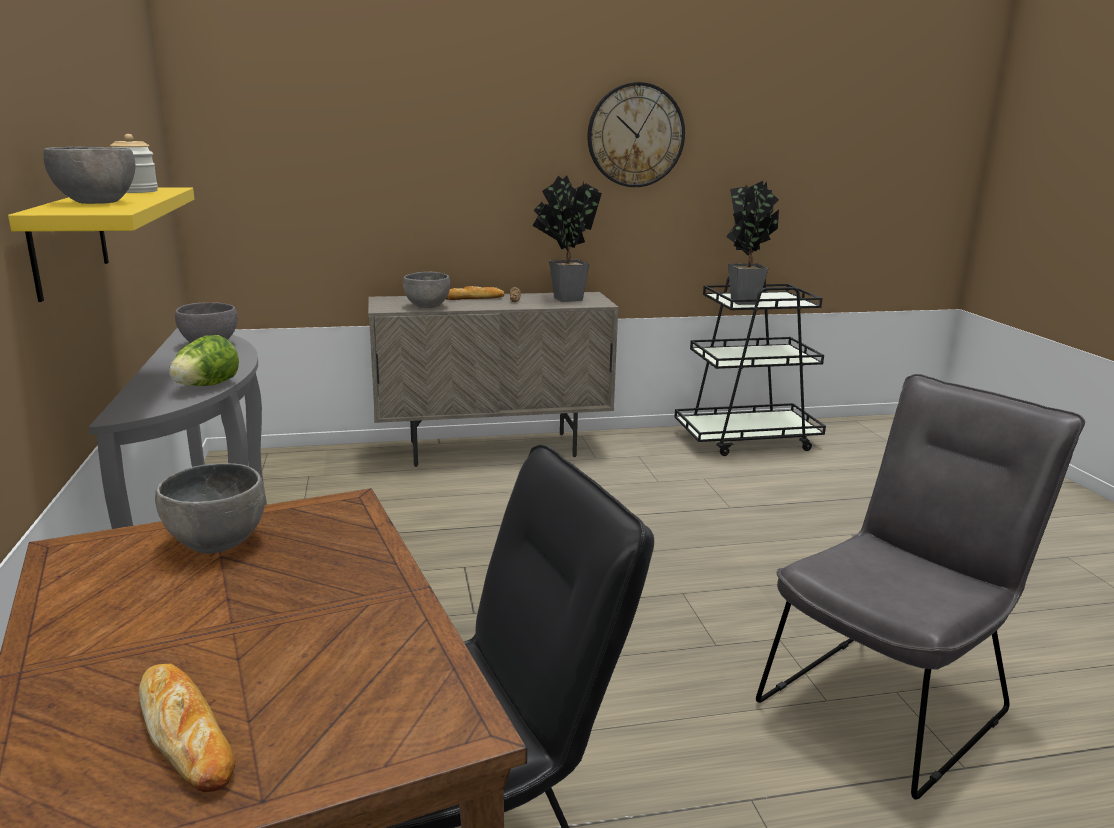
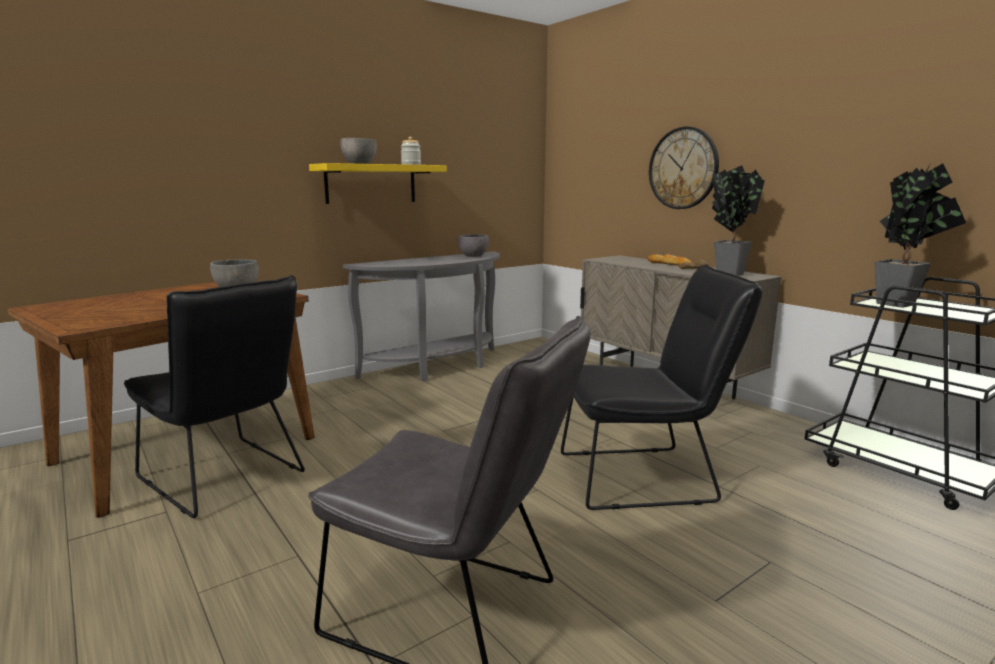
camera: 65 degrees right, 5 degrees down
(186, 732) = (89, 308): bread -> none
(206, 386) = (410, 264): lettuce -> none
(427, 306) = (622, 262): grey bowl -> none
(635, 135) = (832, 126): wall clock -> wall clock (683, 168)
(692, 530) = (646, 477): none -> black chair

